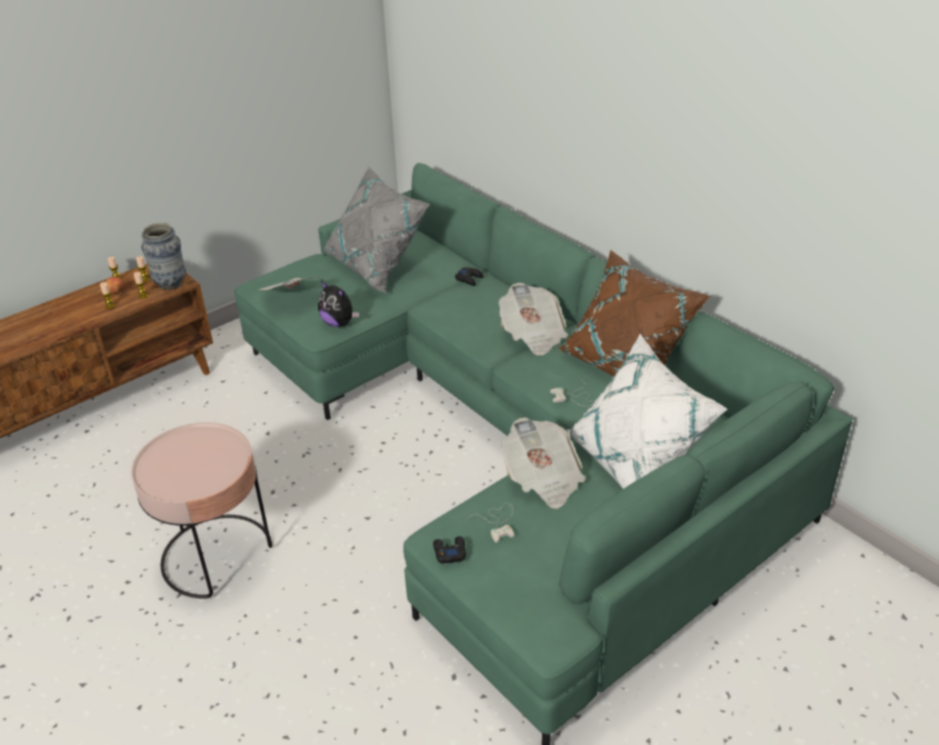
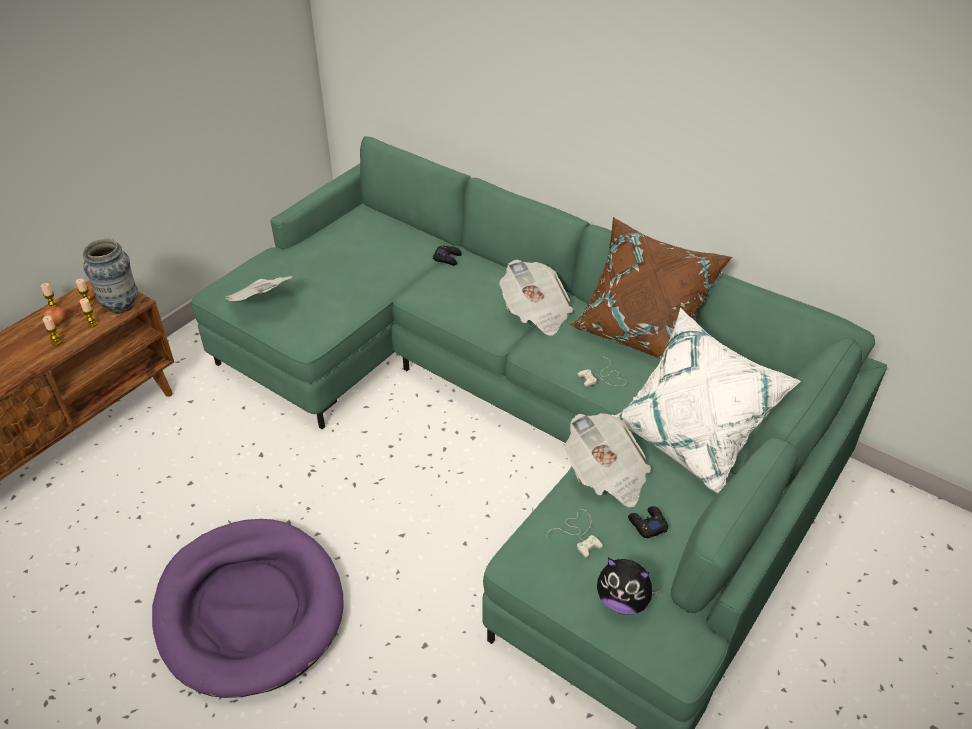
camera: 15 degrees left, 5 degrees up
(217, 555) = (250, 609): pink side table -> purple dog bed
(339, 323) = (325, 326): plush toy -> plush toy (623, 601)
(377, 266) = (344, 255): grey pillow -> none
(449, 552) = (541, 577): black game controller -> black game controller (647, 524)

